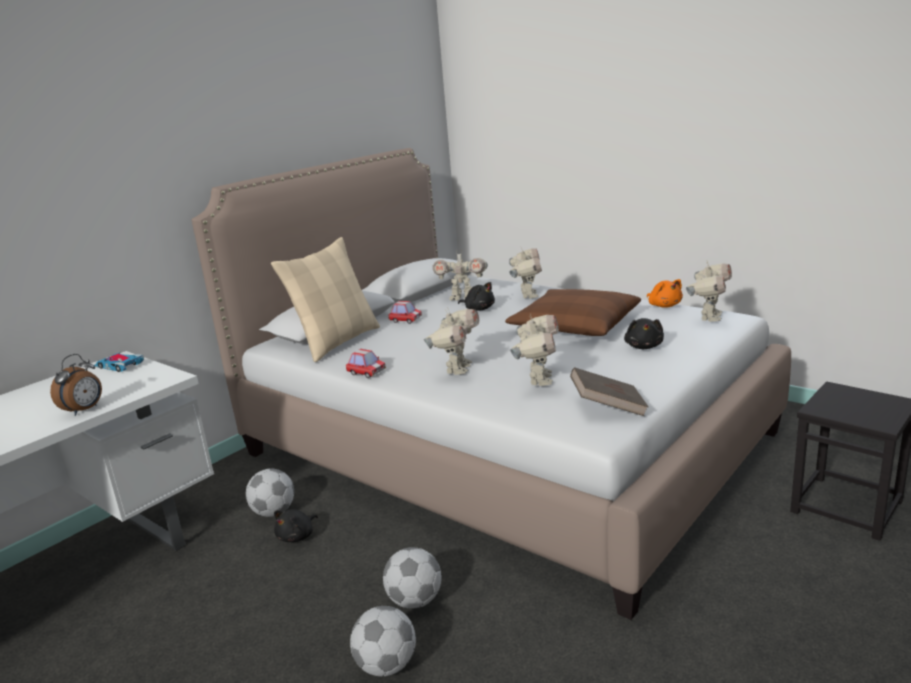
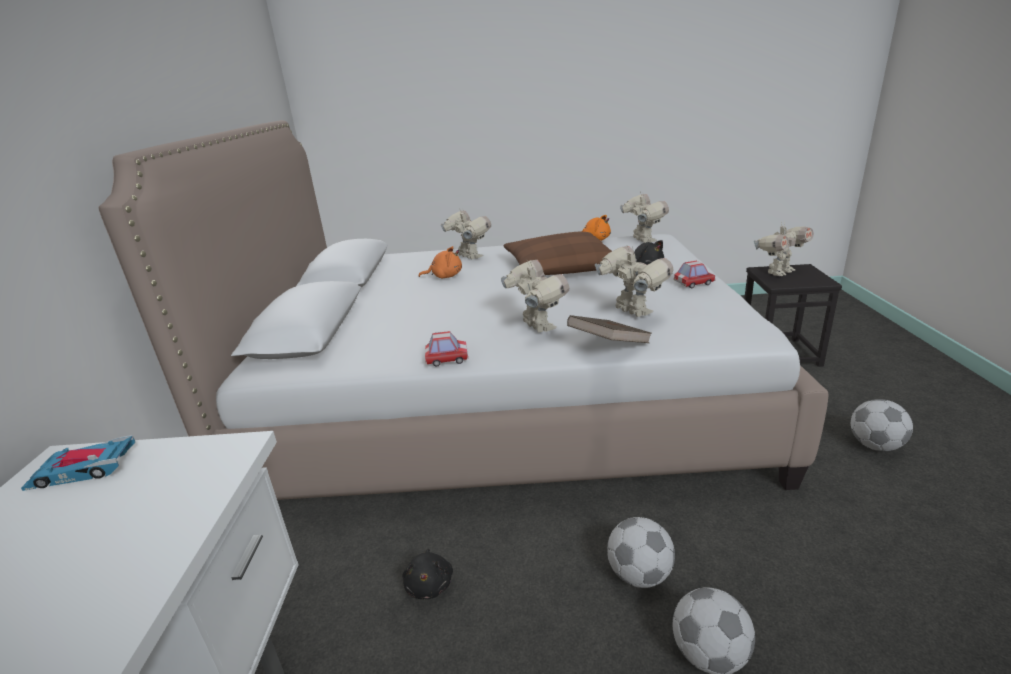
camera: 40 degrees left, 5 degrees up
(84, 410) = (144, 563): alarm clock -> none
(273, 512) = (362, 574): football -> football (875, 446)
(337, 342) = (347, 343): beige pillow -> none
(405, 320) = (387, 303): toy car -> toy car (693, 283)
(462, 298) = (409, 272): toy robot -> toy robot (778, 272)
(478, 309) = (444, 276): black plush toy -> orange plush toy
(608, 407) = (723, 315): brown book -> brown book (609, 346)

